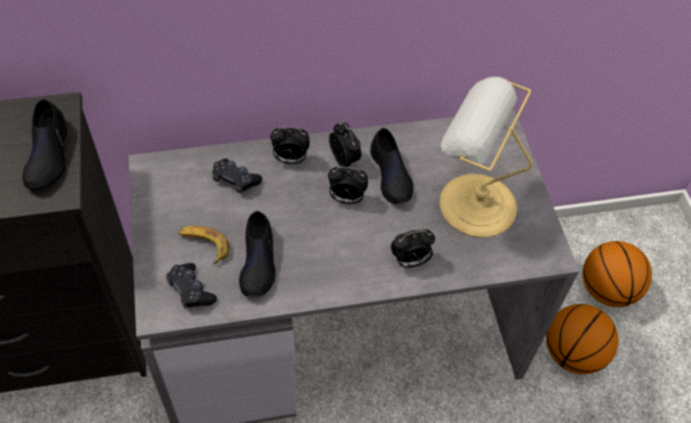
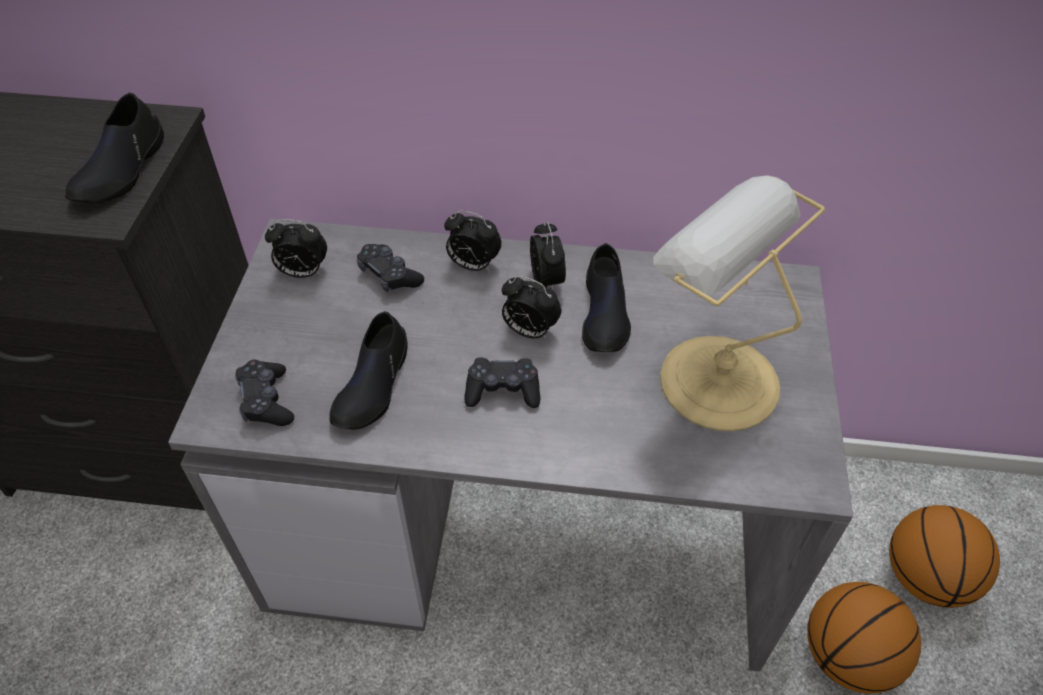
camera: 20 degrees right, 5 degrees down
(204, 245) = (311, 347): banana -> none
(345, 244) = (502, 391): none -> black game controller
(410, 261) = (588, 436): alarm clock -> alarm clock (302, 273)

